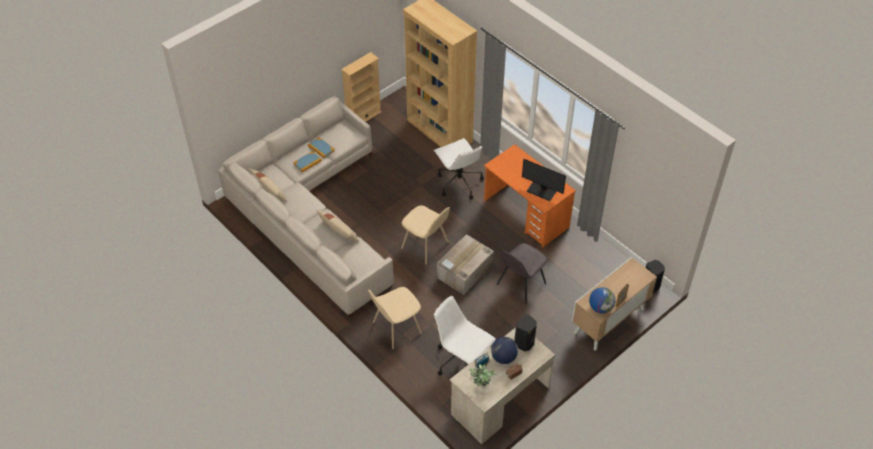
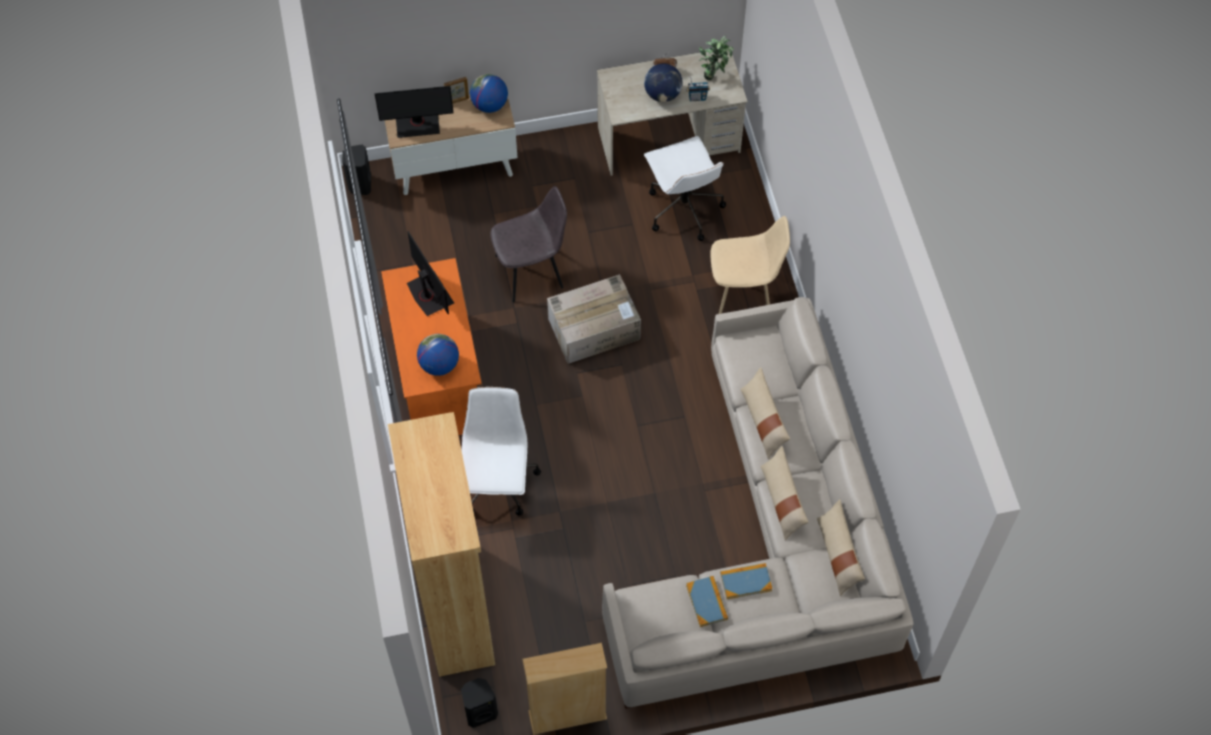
camera: 150 degrees left, 10 degrees up
(308, 202) = (782, 501): none -> beige pillow
(426, 246) = (623, 397): beige chair -> none
(510, 163) = (439, 365): none -> globe
(524, 343) = (624, 98): black speaker -> black speaker (480, 712)
(630, 277) = (417, 124): none -> monitor

